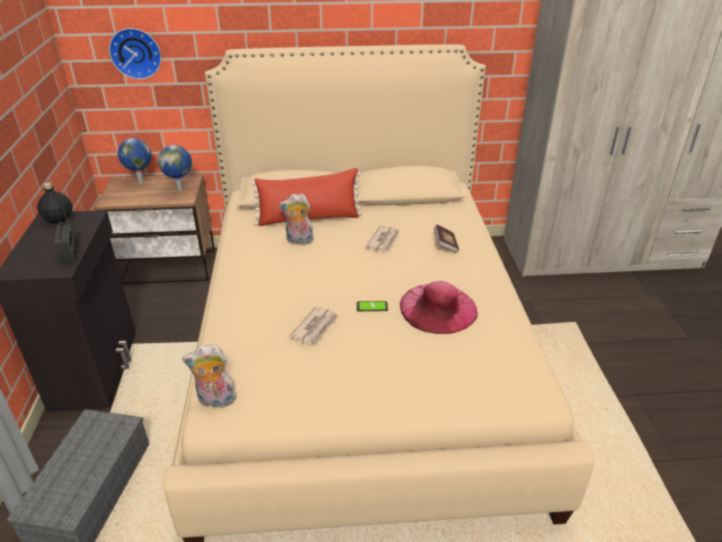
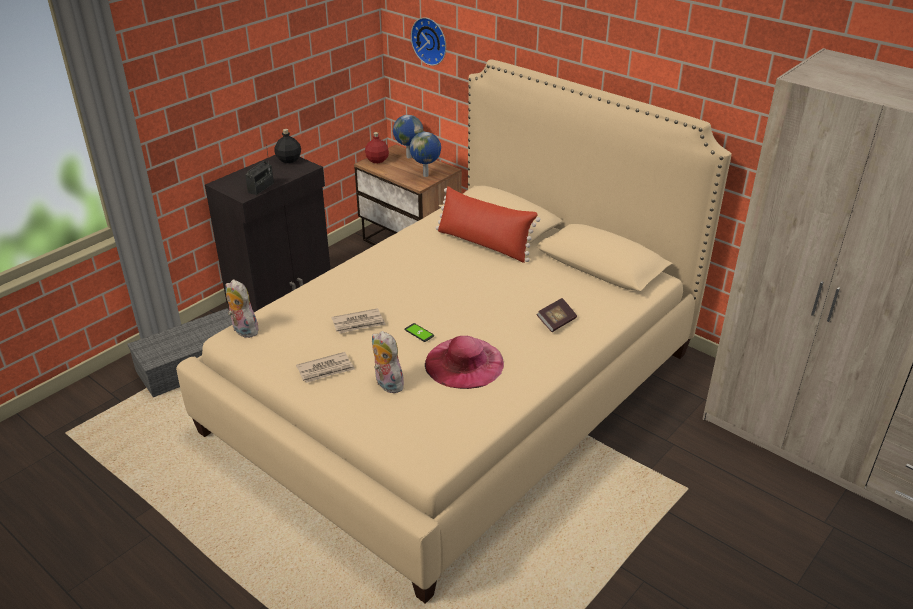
camera: 45 degrees right, 0 degrees up
(114, 195) = (377, 160): none -> red bottle
(299, 241) = (448, 258): plush toy -> plush toy (386, 384)
(384, 240) = (512, 291): newspaper -> newspaper (326, 369)

